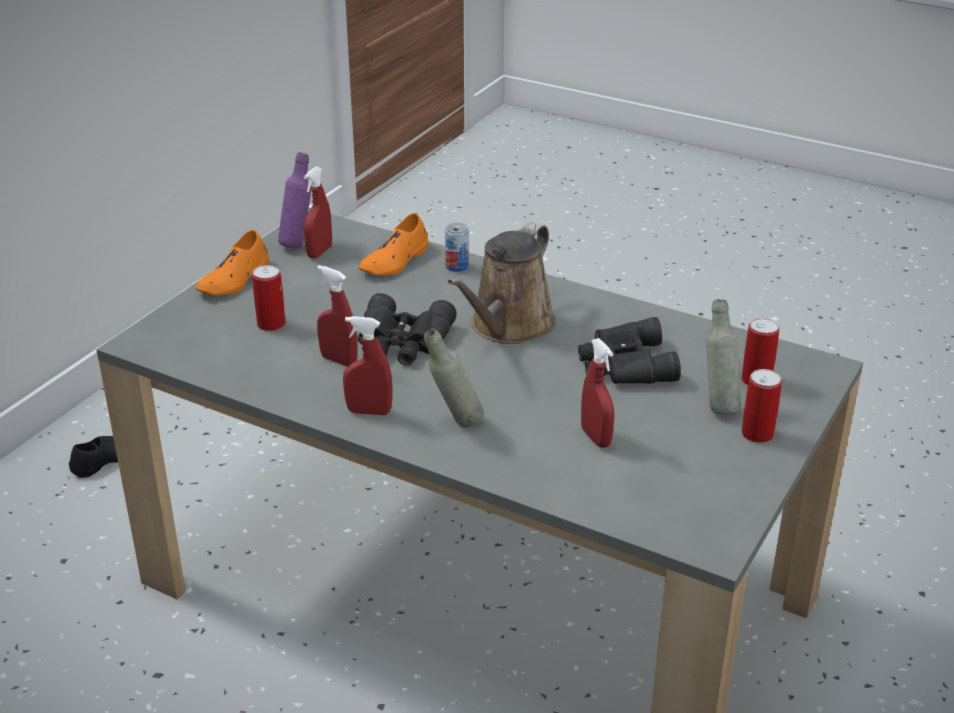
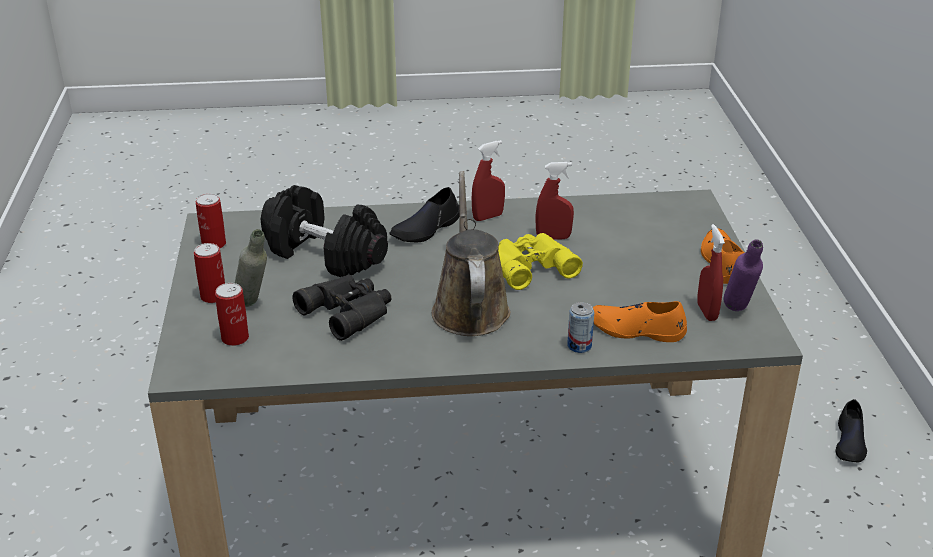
camera: 145 degrees right, 0 degrees up
(271, 324) = (637, 243): can -> can (214, 244)
(395, 261) = (636, 330): orange shoe -> orange shoe turned 75 degrees counterclockwise
(403, 342) = (530, 266): black binoculars -> yellow binoculars
(454, 424) = (425, 229): grey bottle -> black shoe
(596, 437) = (326, 254): red spray bottle -> black dumbbell

